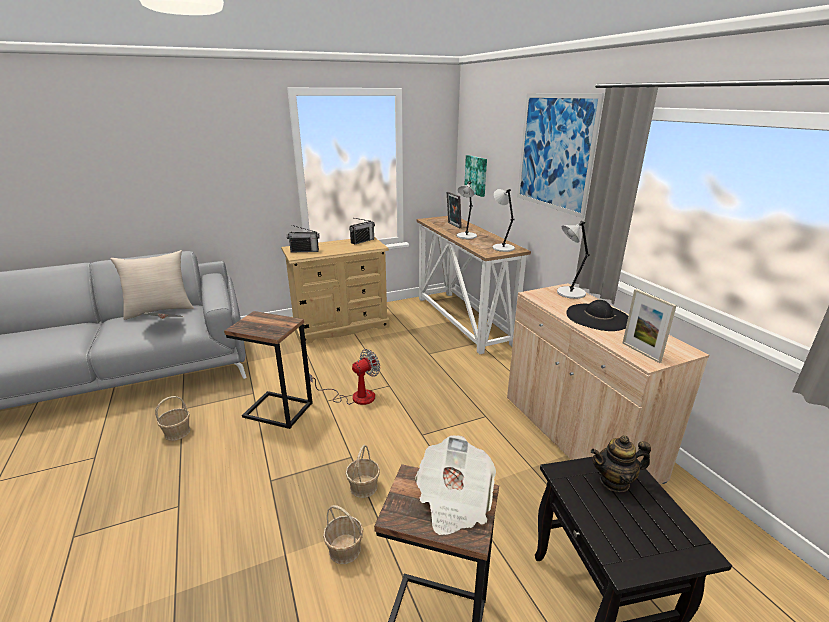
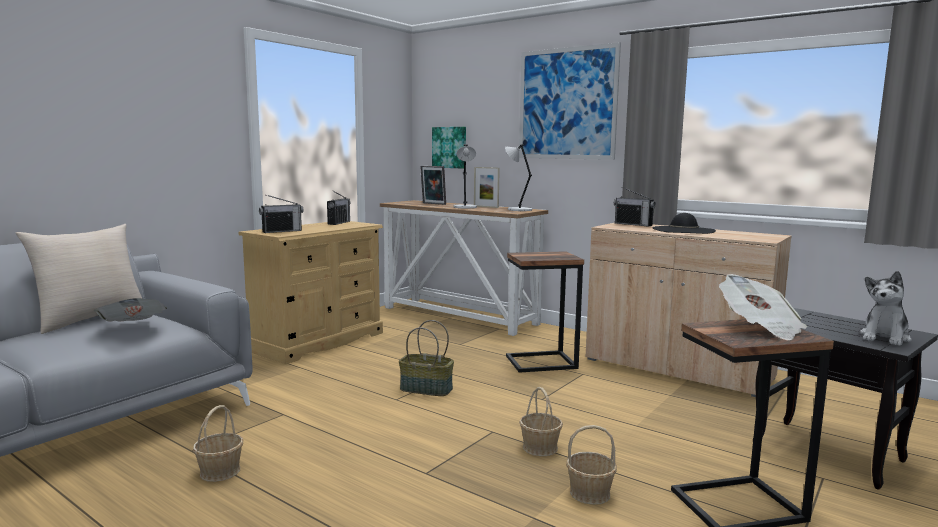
camera: 30 degrees left, 15 degrees down
(277, 411) = (343, 420): side table -> side table (542, 362)
(355, 396) = (425, 389): fan -> basket
(569, 293) = (633, 224): grey table lamp -> radio
(614, 481) = (814, 320): teapot -> none
(641, 352) = (751, 238): picture frame -> picture frame (486, 207)
(646, 544) = (885, 337): none -> plush toy

